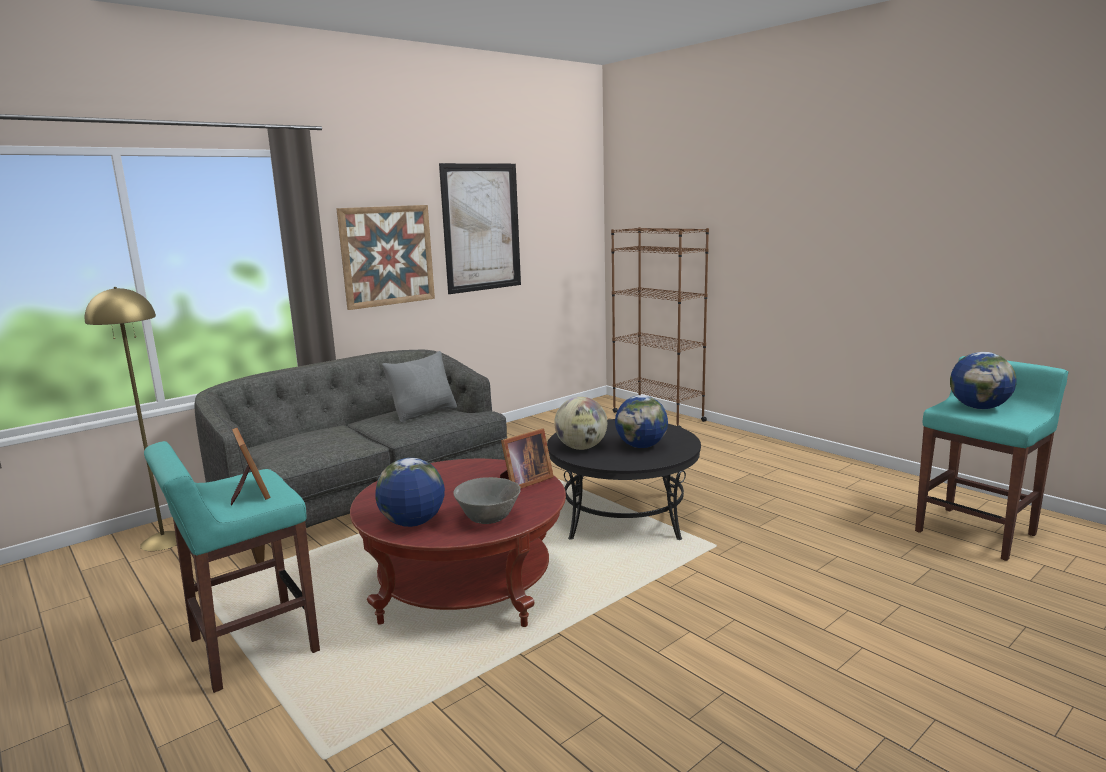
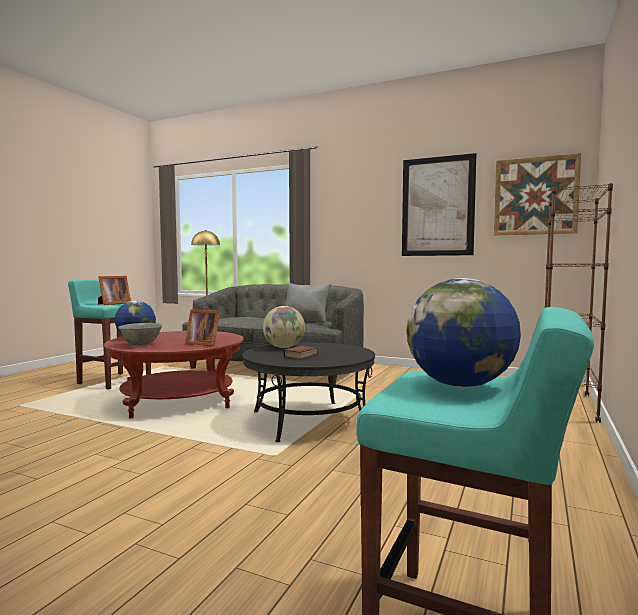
camera: 65 degrees right, 10 degrees down
(387, 256) = (358, 225): picture -> picture (535, 196)
(641, 446) = (301, 356): globe -> book

